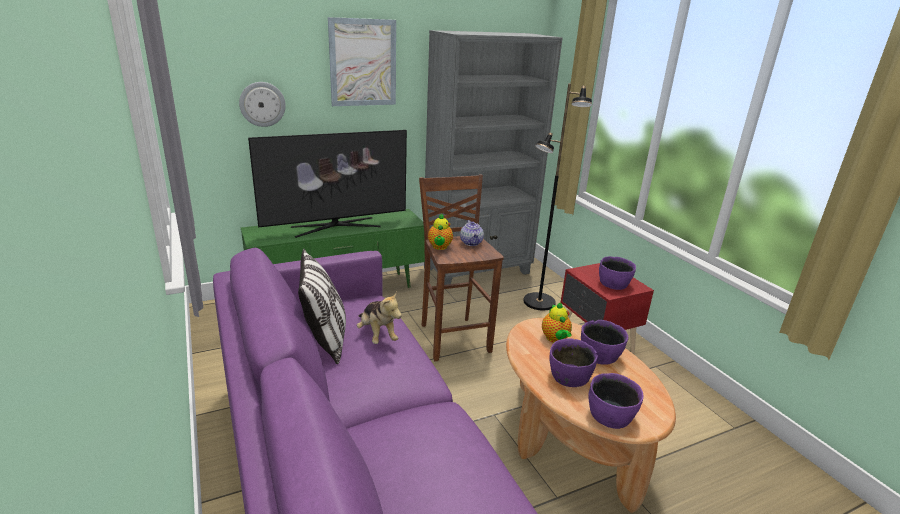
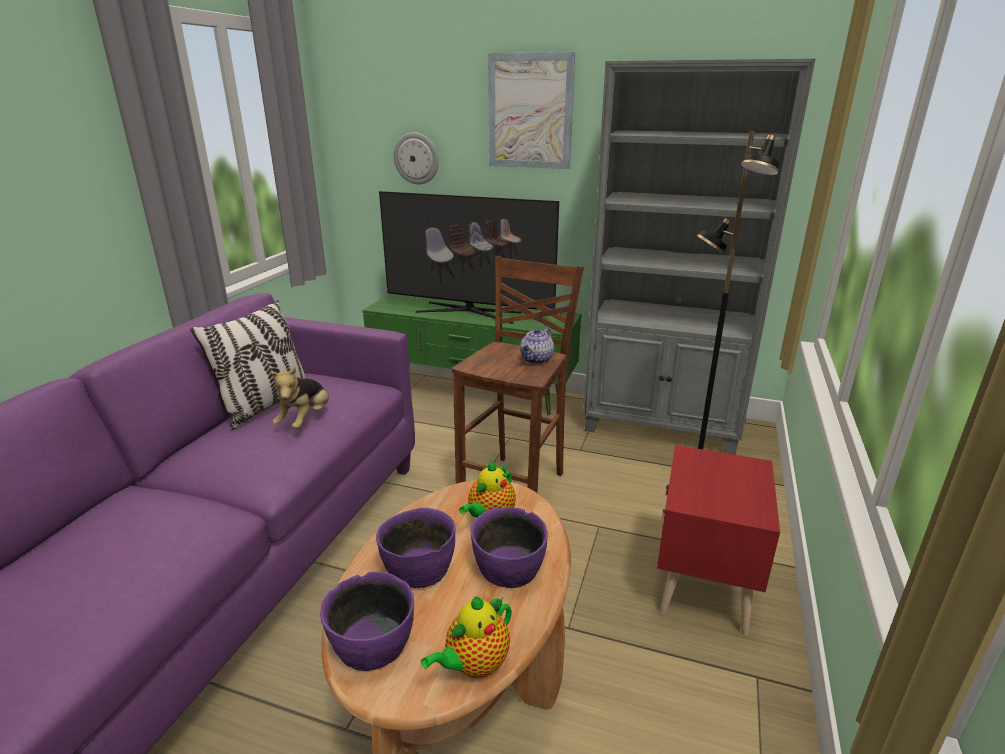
camera: 45 degrees right, 0 degrees up
(439, 247) = (490, 353): teapot -> teapot (474, 665)
(614, 283) = (720, 493): purple bowl -> none

